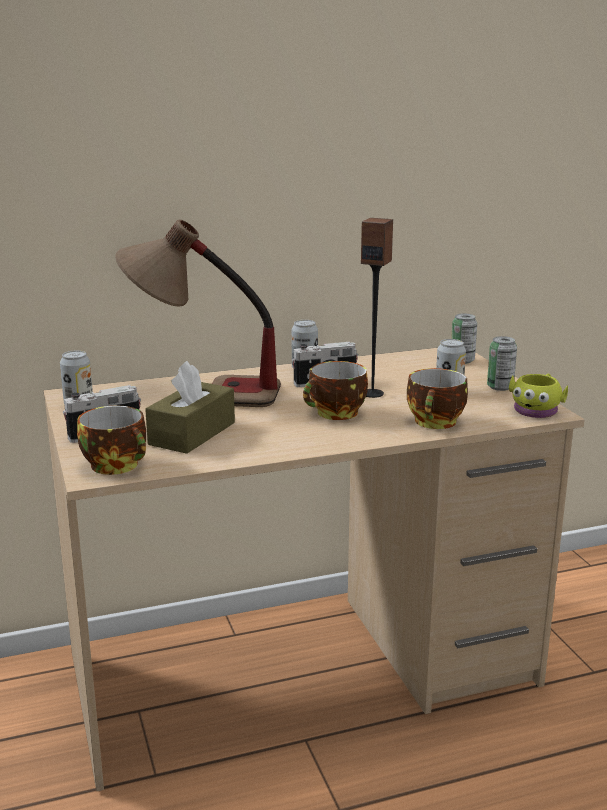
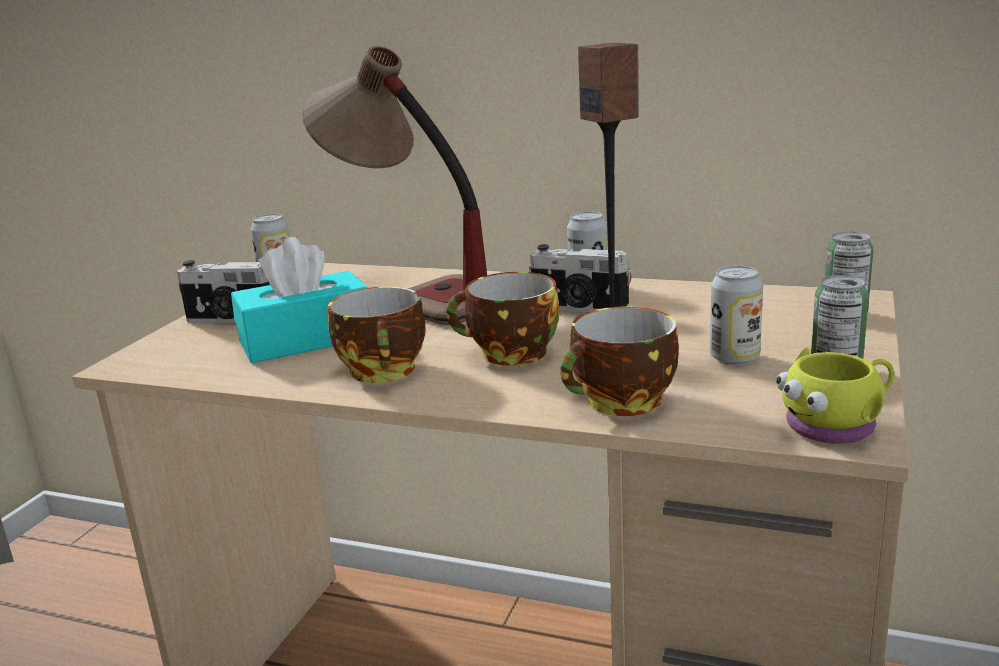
camera: 40 degrees right, 0 degrees up
(118, 465) = (167, 359): cup -> cup (386, 372)
(192, 433) = (306, 340): brown tissue box -> turquoise tissue box

